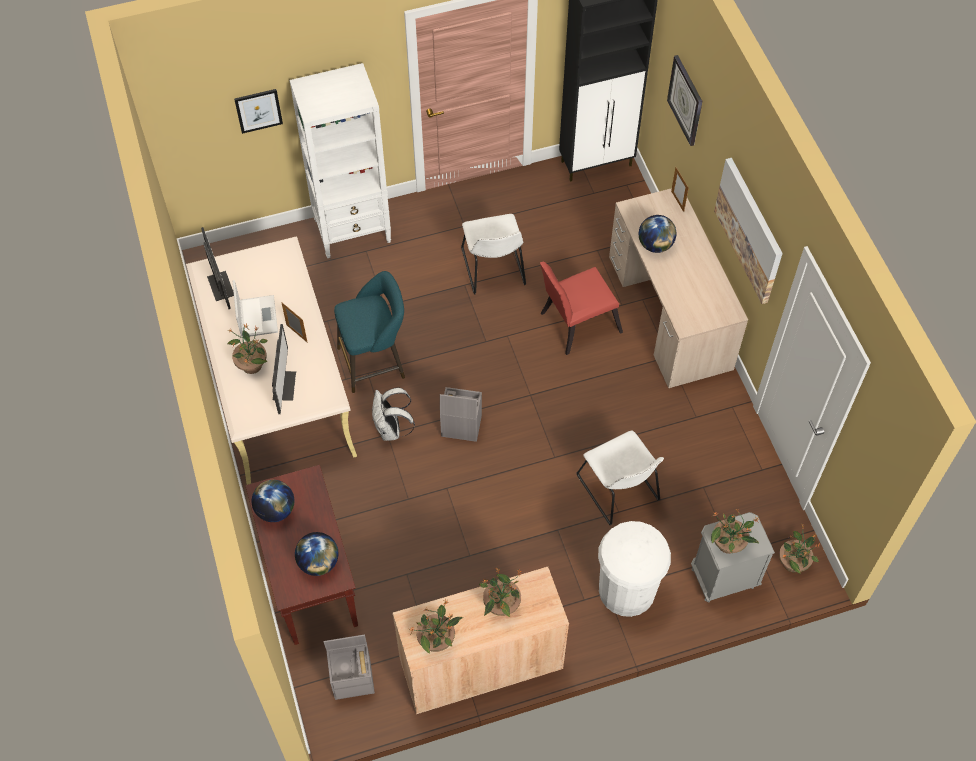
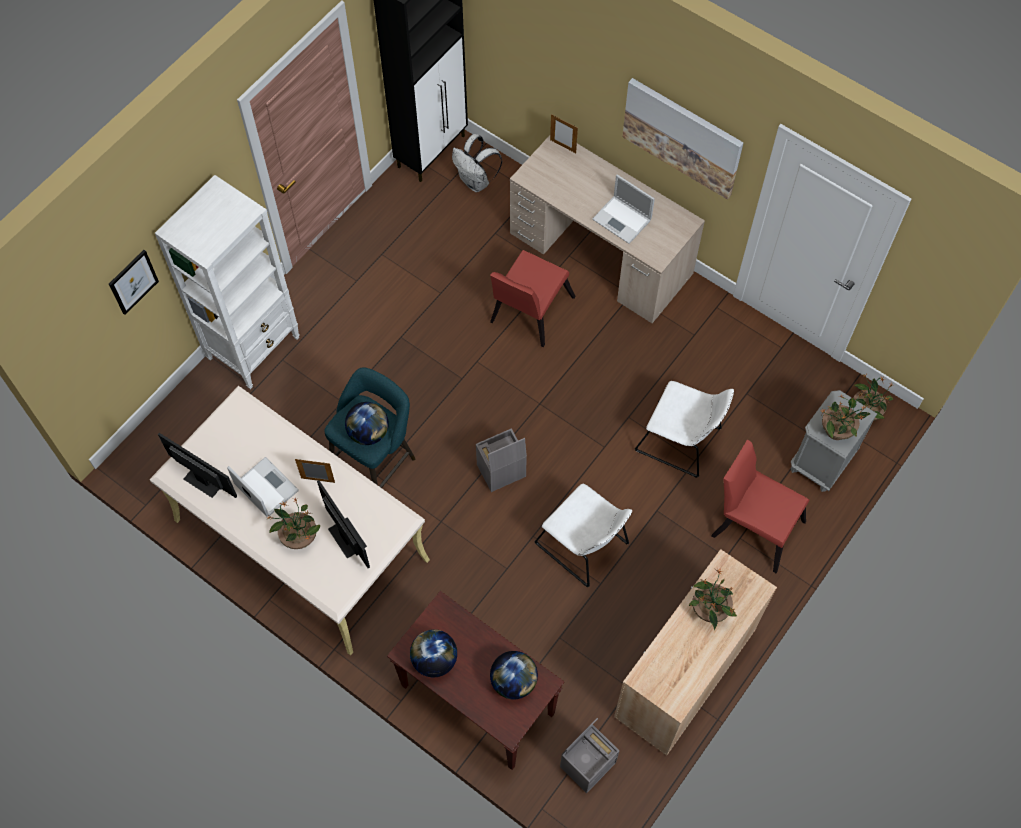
camera: 35 degrees left, 5 degrees up
(391, 430) = (441, 514): white backpack -> white backpack (476, 181)
(437, 640) = (680, 678): potted plant -> none
(494, 269) = (416, 306): white chair -> white chair (584, 546)
(627, 589) = (753, 524): white trash can -> red chair
(655, 245) = (575, 198): globe -> globe (368, 432)
(680, 282) = (622, 220): none -> laptop
(686, 100) = (536, 45): wall clock -> none

